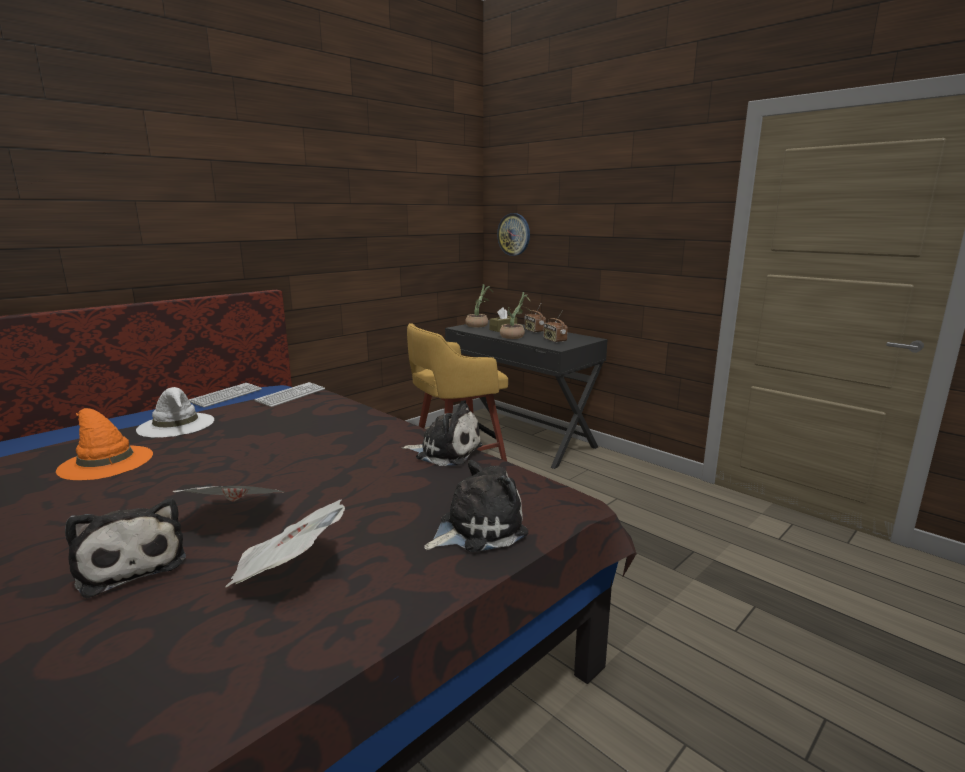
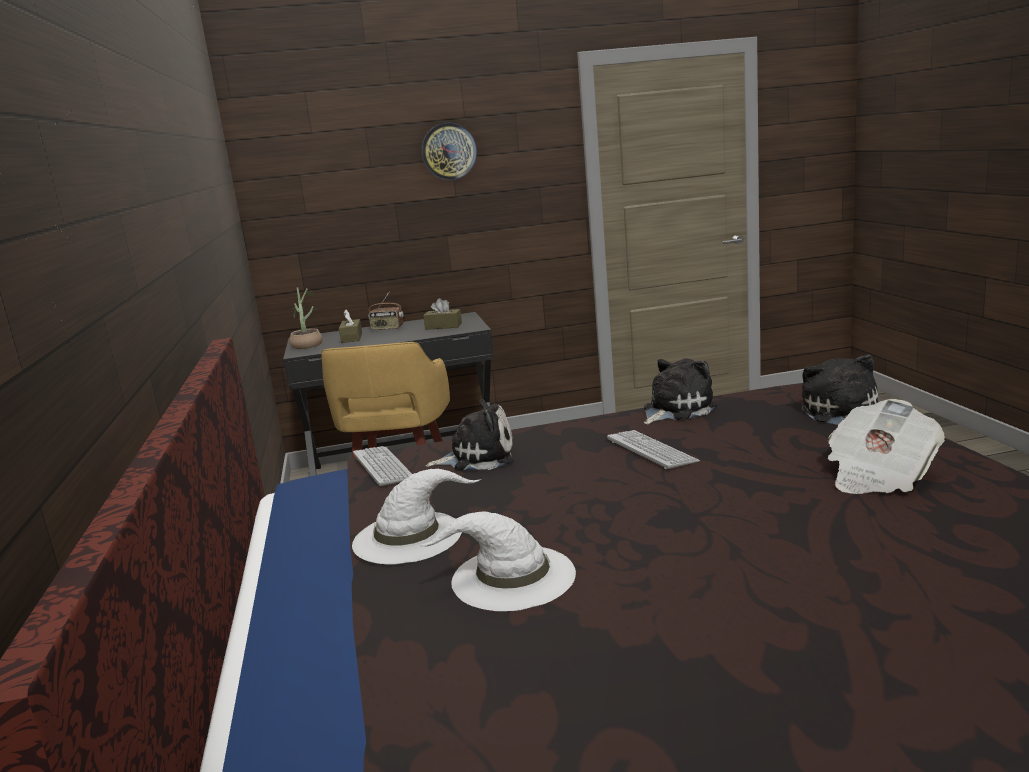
camera: 55 degrees left, 0 degrees up
(105, 462) = (511, 577): orange hat -> white hat
(131, 563) = (833, 540): plush toy -> plush toy (478, 457)
(226, 396) = (303, 510): keyboard -> keyboard (651, 450)
(239, 516) = (757, 494): newspaper -> none
(514, 234) = (305, 214): wall clock -> wall clock (448, 151)
(515, 336) = (396, 337): potted plant -> none
(554, 340) = (443, 326): radio -> brown tissue box

